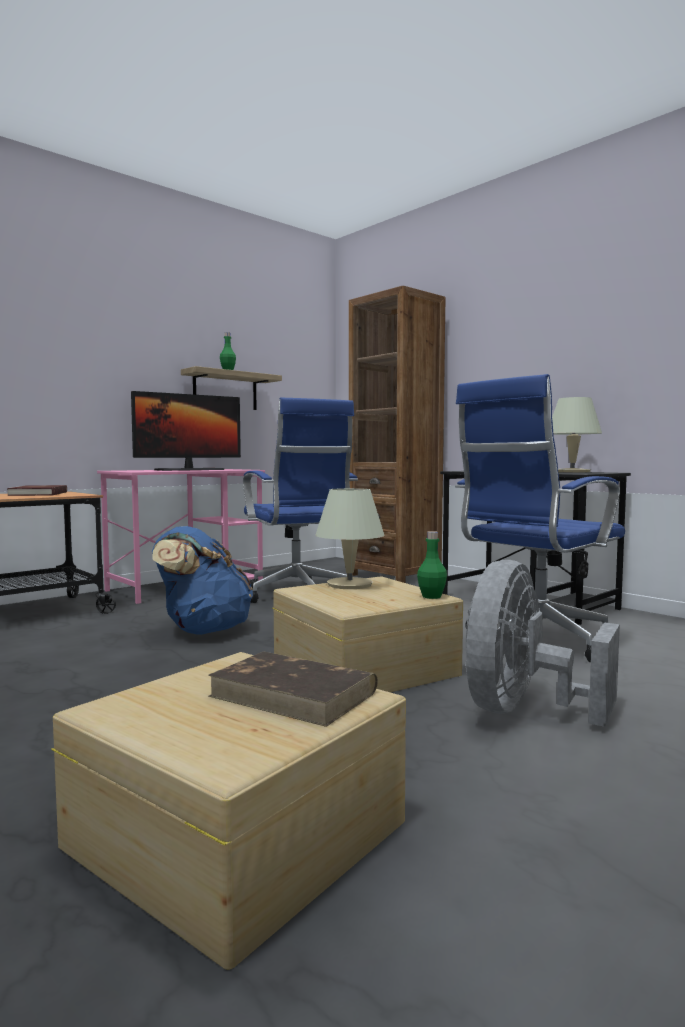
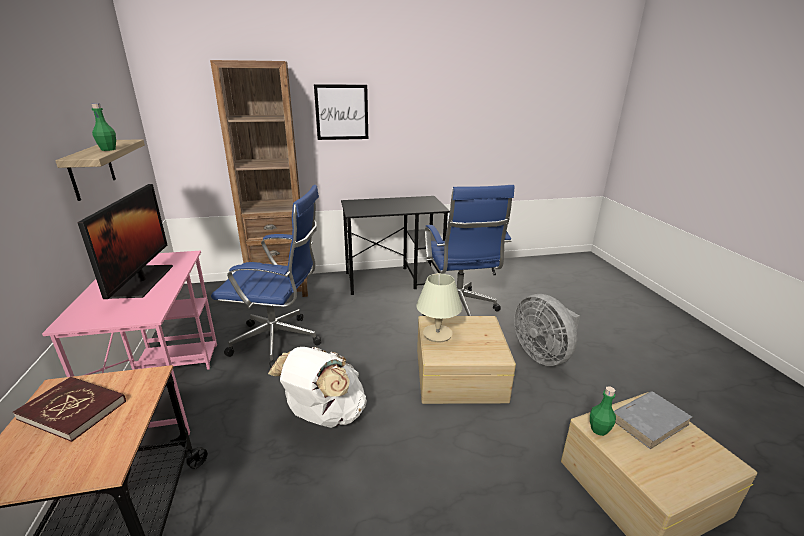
camera: 60 degrees left, 20 degrees up
(203, 630) = (324, 416): blue backpack -> white backpack
(295, 694) = (649, 421): brown book -> grey book
(431, 596) = (487, 322): green bottle -> green bottle (599, 430)
(501, 348) = (342, 112): none -> picture
(572, 472) = (412, 201): beige table lamp -> none

